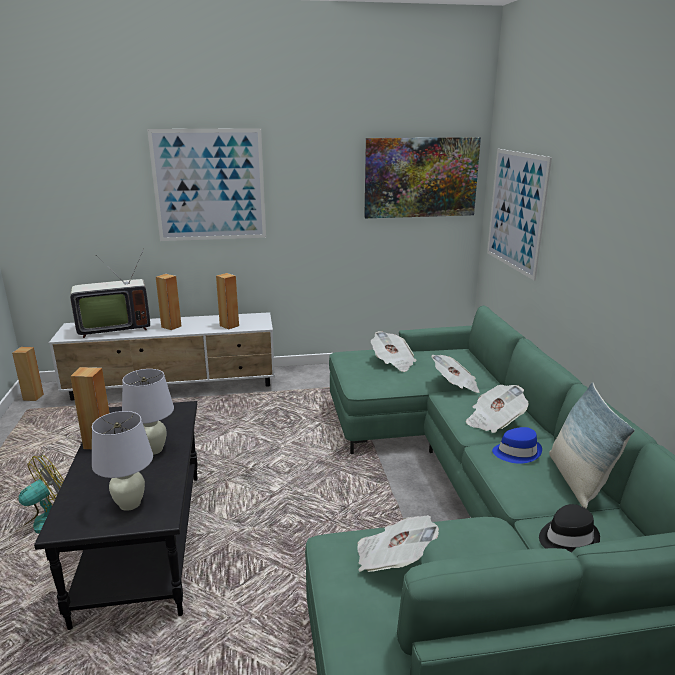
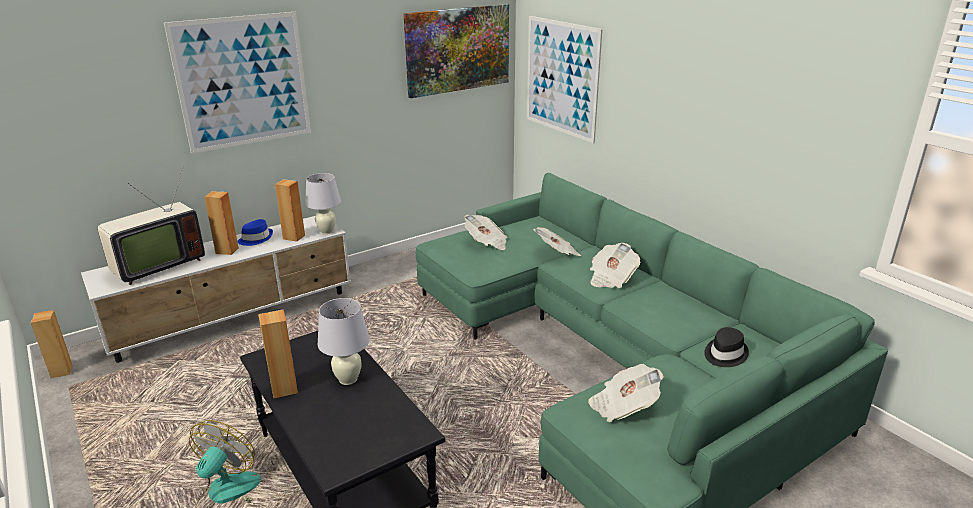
camera: 25 degrees left, 5 degrees up
(130, 504) = (379, 431): white table lamp -> white table lamp (327, 231)
(516, 452) = (646, 299): blue hat -> blue hat (256, 239)
(577, 481) = (702, 310): pillow -> none

